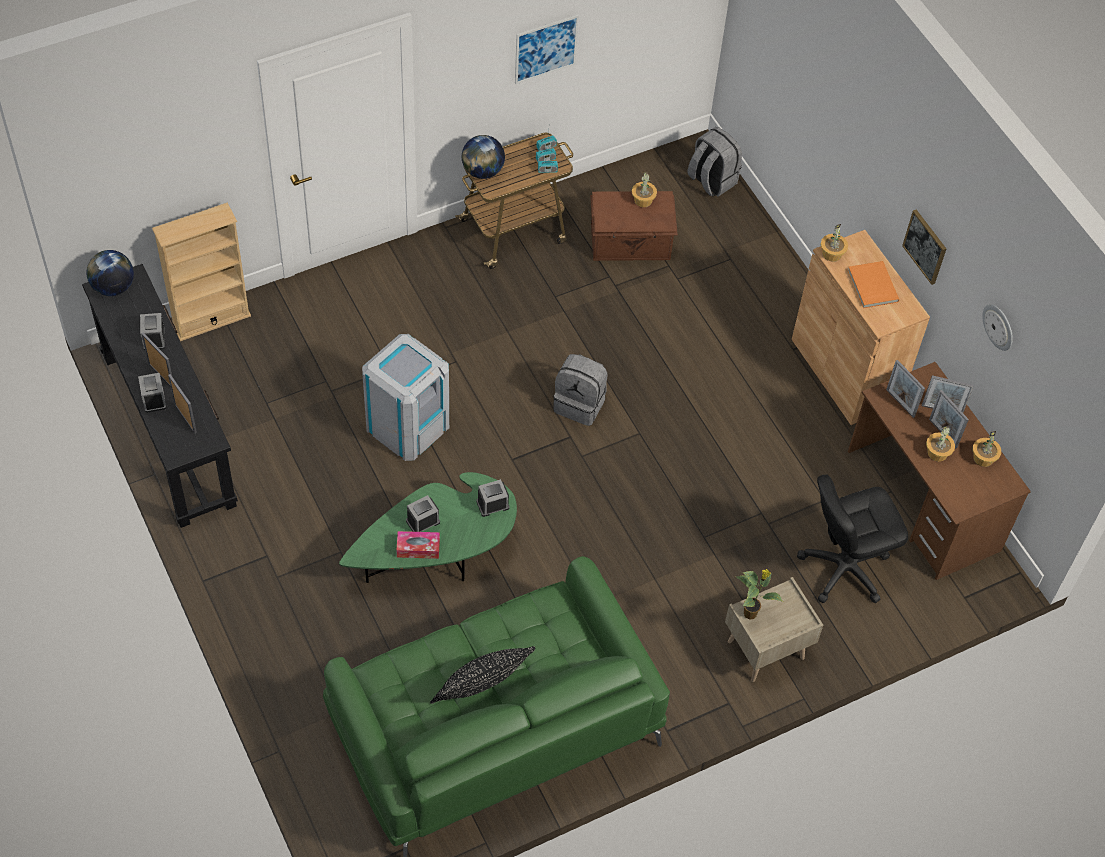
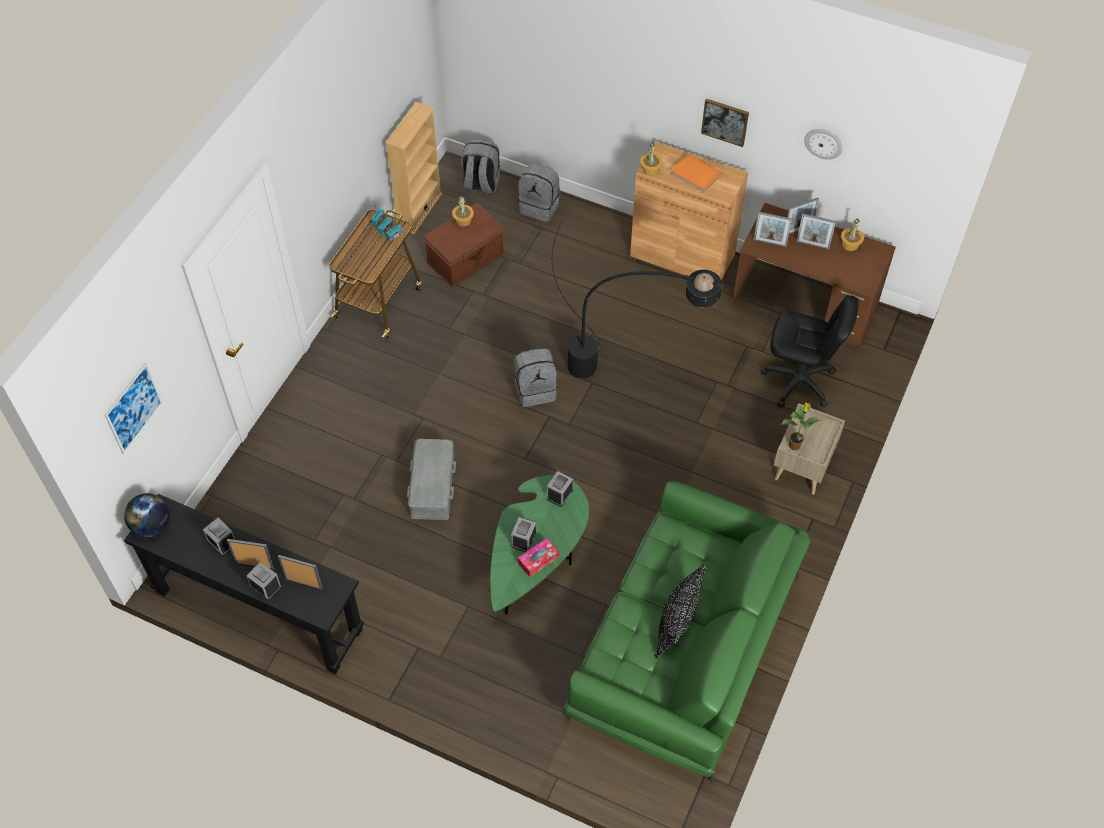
camera: 35 degrees left, 0 degrees up
(211, 319) = (214, 508): beige bookcase -> beige bookcase (419, 211)
(407, 425) = (431, 485): grey trash can -> grey storage box
(482, 171) = (349, 265): globe -> none
(546, 49) = (348, 141): picture -> picture (133, 408)
(685, 433) = (621, 363): none -> black floor lamp
(748, 237) = (540, 207): none -> grey backpack
(844, 568) = (798, 381): black office chair -> black office chair turned 105 degrees counterclockwise
(937, 453) = (821, 259): potted plant -> none

